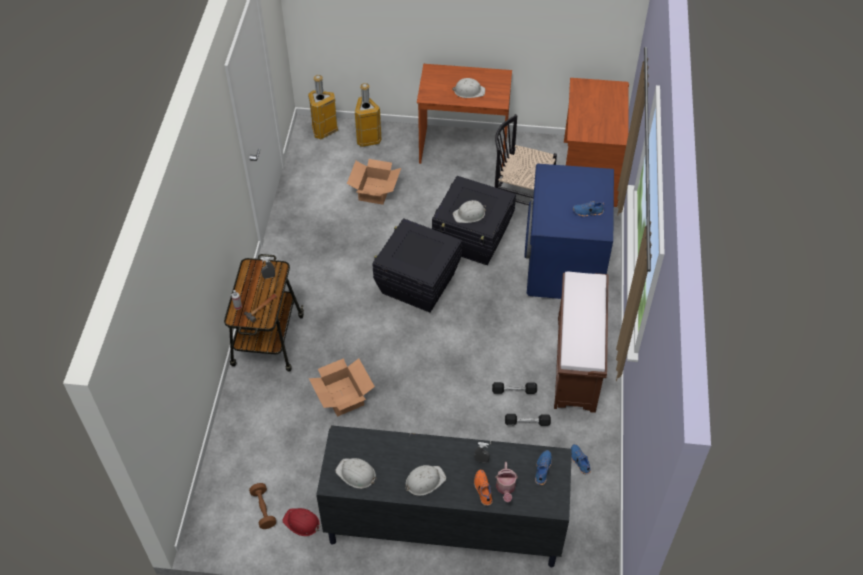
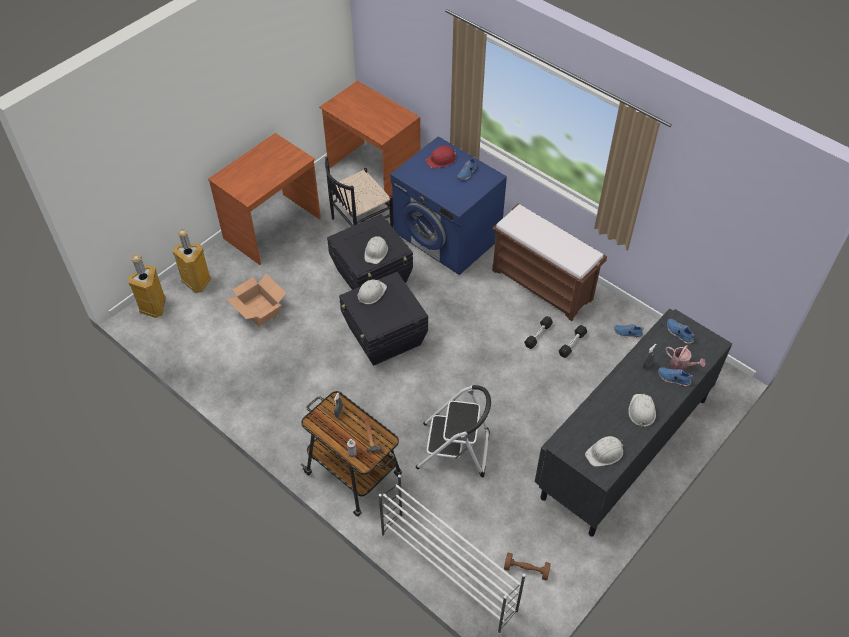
camera: 55 degrees left, 0 degrees up
(224, 454) = (447, 571): none -> white shoe rack
(301, 522) = (558, 547): red hard hat -> red hard hat (441, 159)
(342, 397) = (456, 450): cardboard box -> step ladder
(469, 91) = (270, 169): white hard hat -> white hard hat (371, 293)
(482, 489) = (673, 379): orange shoe -> blue shoe

